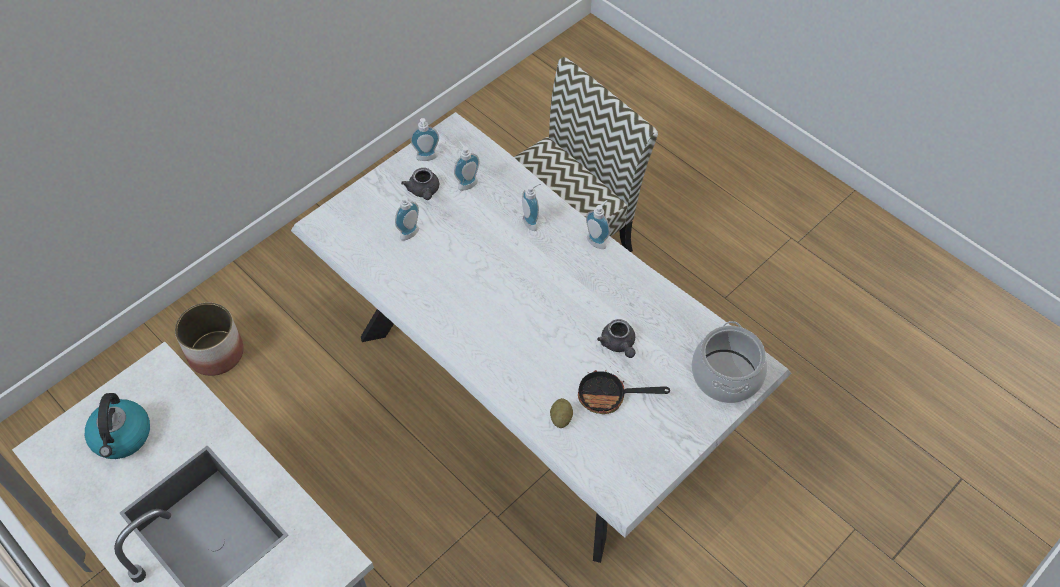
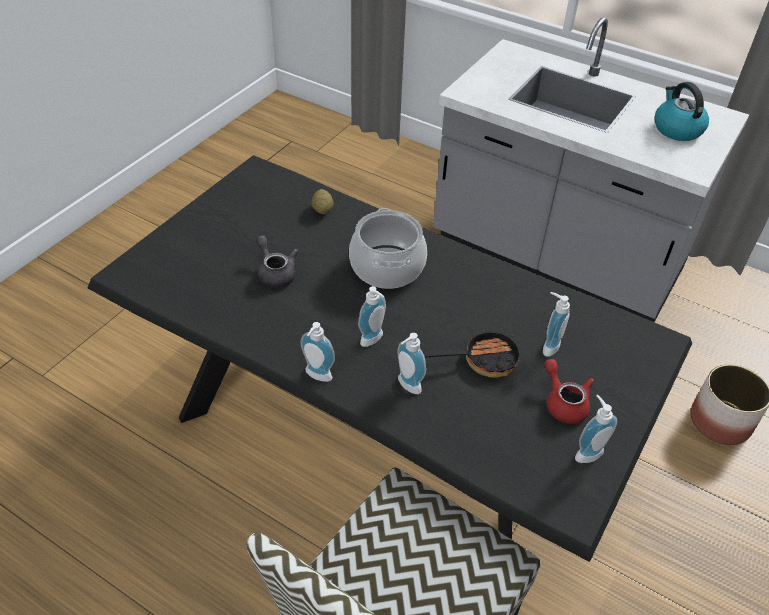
camera: 165 degrees right, 10 degrees down
(424, 191) = (564, 402): grey teapot -> red teapot
(466, 183) = (514, 425): soap dispenser -> soap dispenser (374, 340)
(529, 393) = (379, 441): white dining table -> black dining table
(609, 396) = (279, 230): frying pan -> frying pan (481, 360)
(726, 376) = (159, 262): cooking pot -> cooking pot (386, 267)

